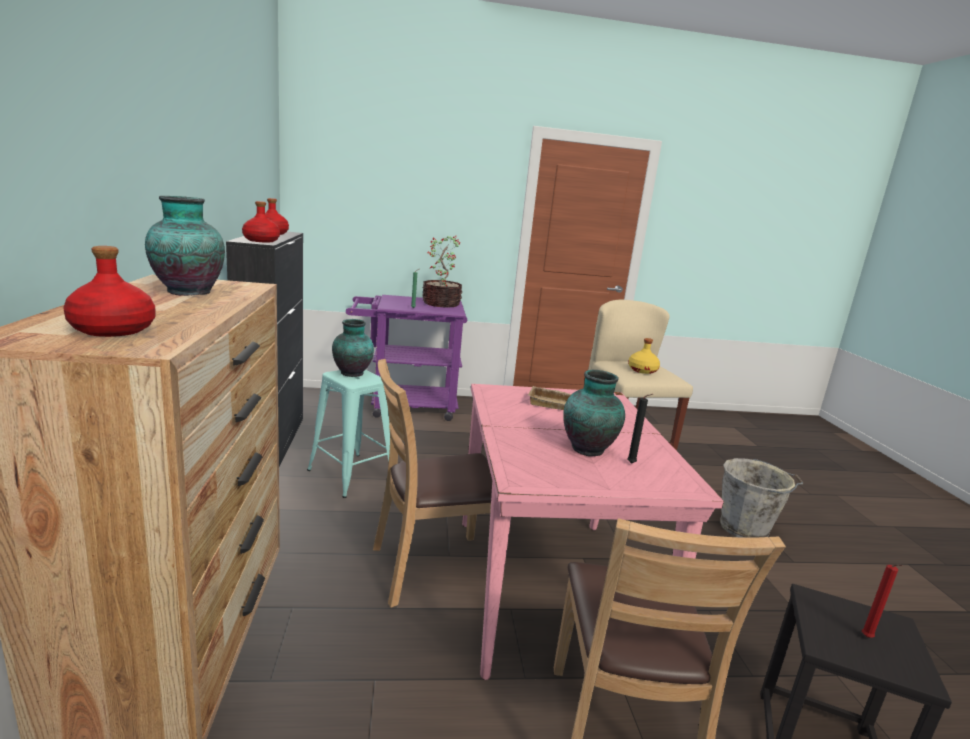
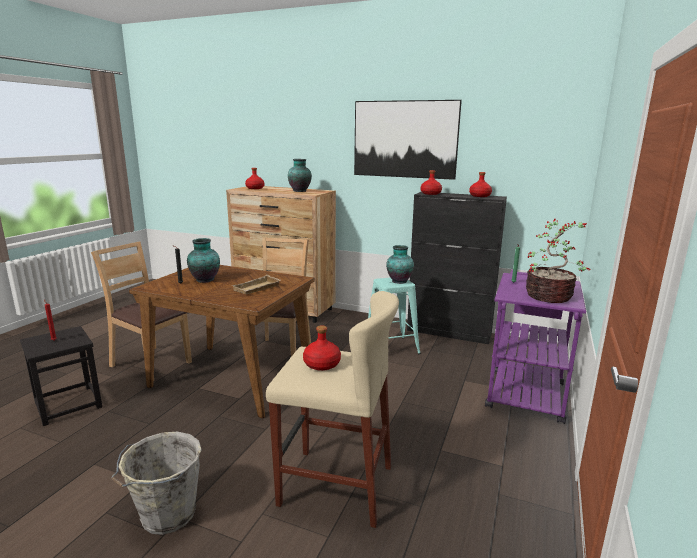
camera: 120 degrees right, 0 degrees up
(200, 142) = (404, 139): none -> picture
(548, 585) = (233, 378): pink dining table -> brown dining table
(643, 370) = (321, 364): yellow bottle -> red bottle

